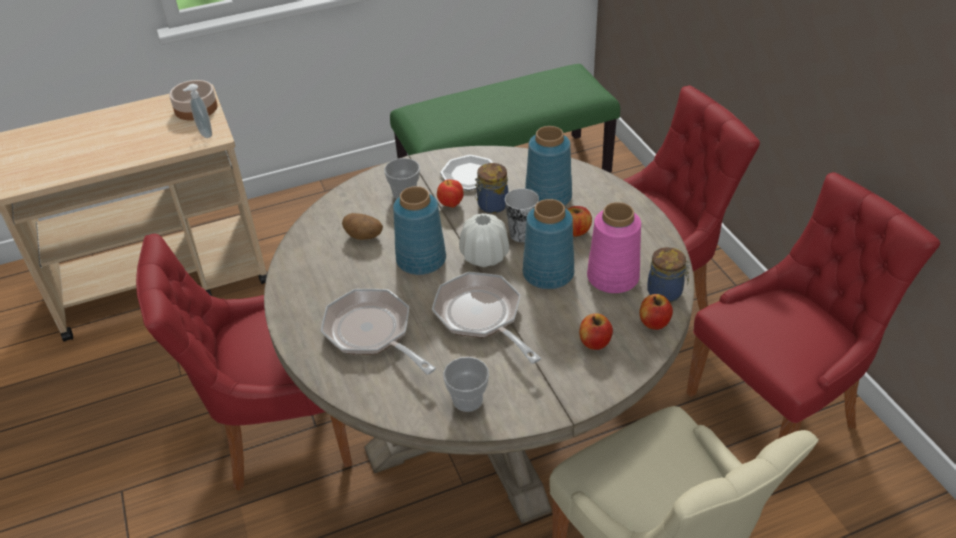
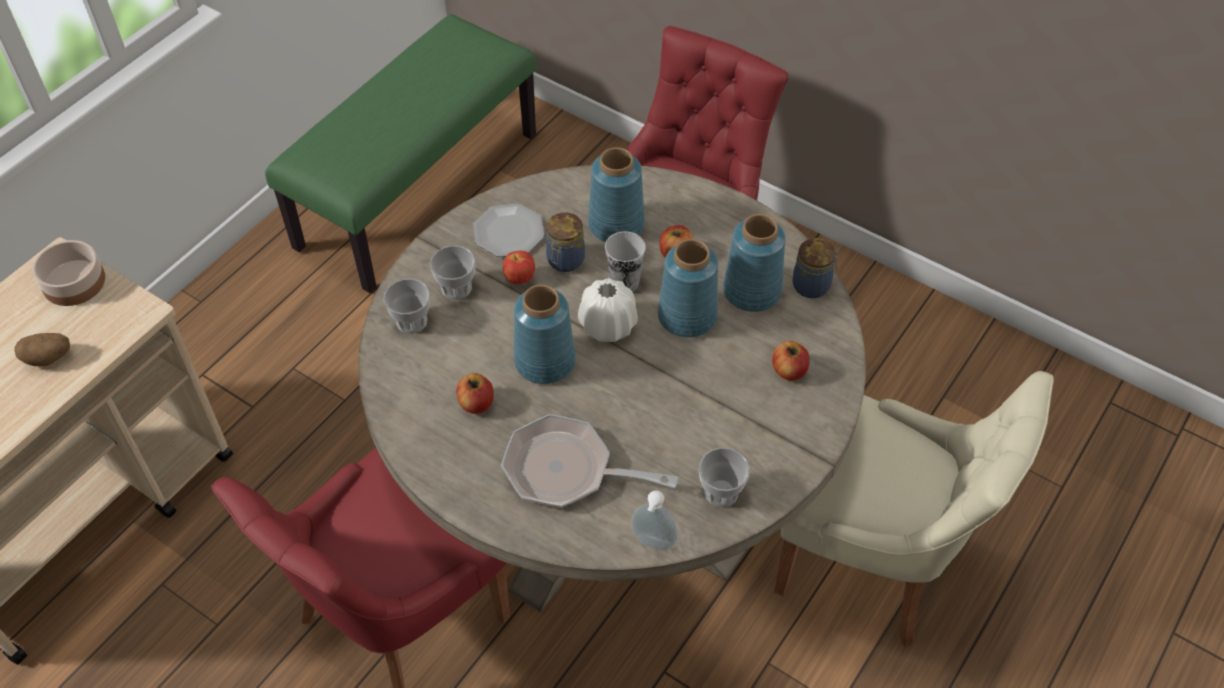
camera: 35 degrees left, 10 degrees up
(204, 134) = (123, 314): soap dispenser -> soap dispenser (652, 544)
(358, 201) = (411, 321): none -> cup
(364, 236) = (457, 361): potato -> potato (49, 358)
(482, 317) = (662, 397): frying pan -> none
(612, 277) = (751, 292): pink vase -> blue vase
(654, 322) = (826, 322): apple -> apple (476, 403)
(776, 408) = (873, 337): red chair -> none

